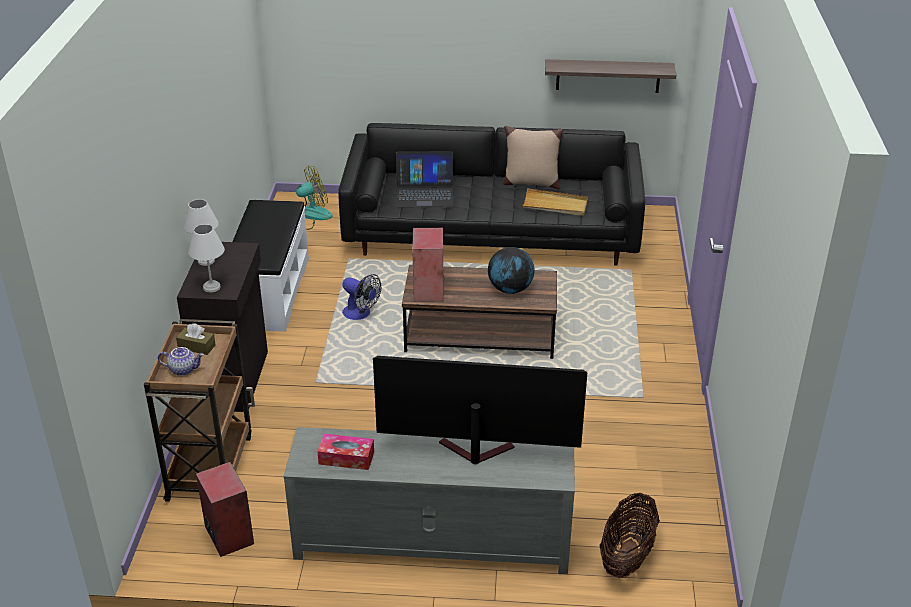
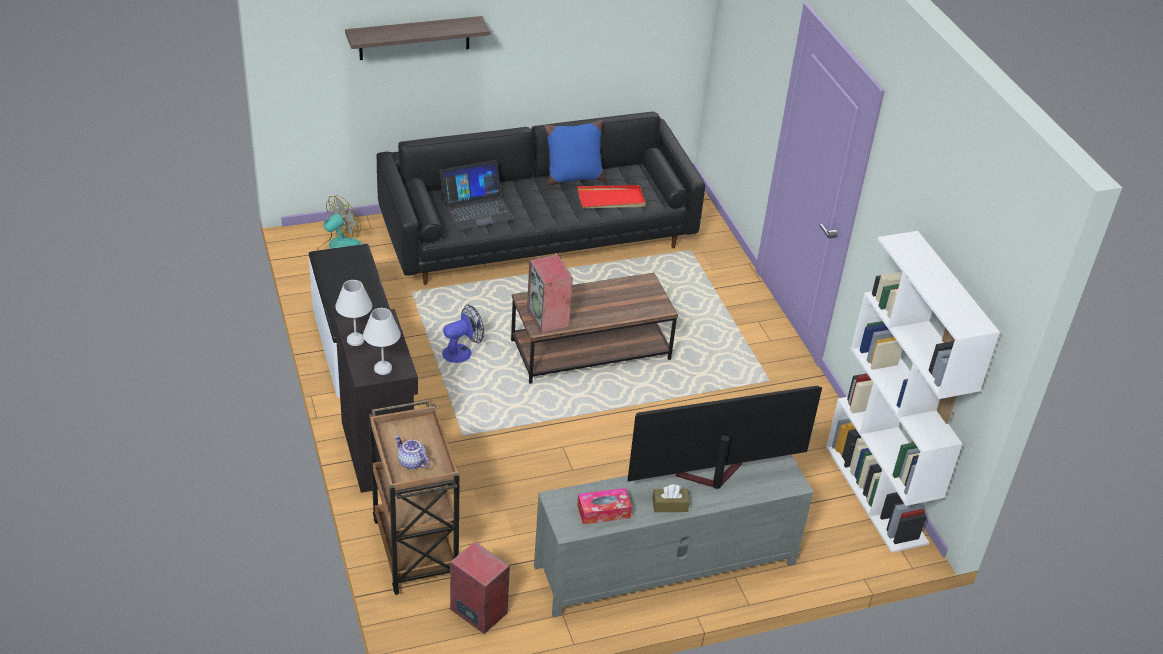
camera: 25 degrees left, 5 degrees up
(183, 369) = (411, 462): teapot -> teapot turned 120 degrees counterclockwise
(196, 347) = (406, 435): brown tissue box -> brown tissue box (670, 505)
(360, 314) = (462, 352): fan -> fan turned 45 degrees counterclockwise
(510, 289) = (624, 301): globe -> none
(531, 182) = (573, 177): beige pillow -> blue pillow
(555, 205) = (611, 199): beige tray -> red tray
(608, 76) = (632, 57): shelf -> shelf (414, 38)
(626, 556) = (834, 535): basket -> none
(697, 529) = (877, 494): none -> white bookcase

